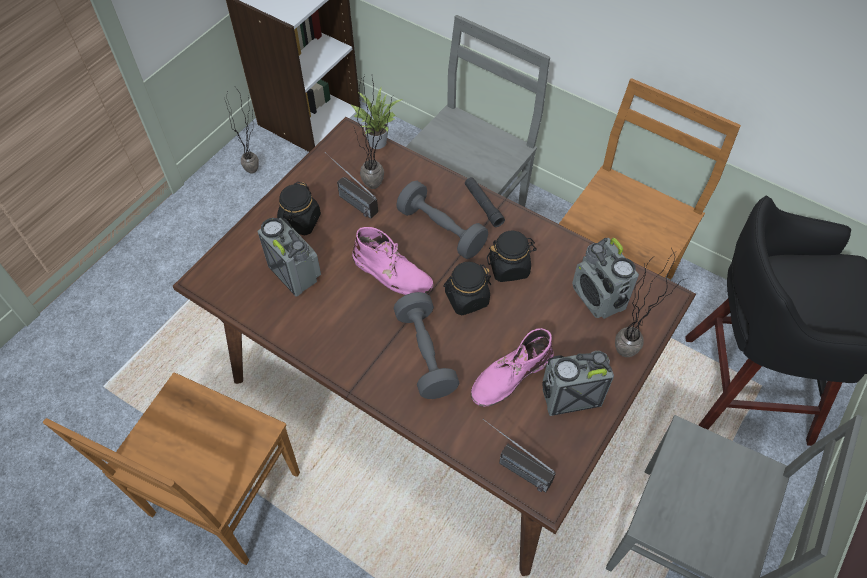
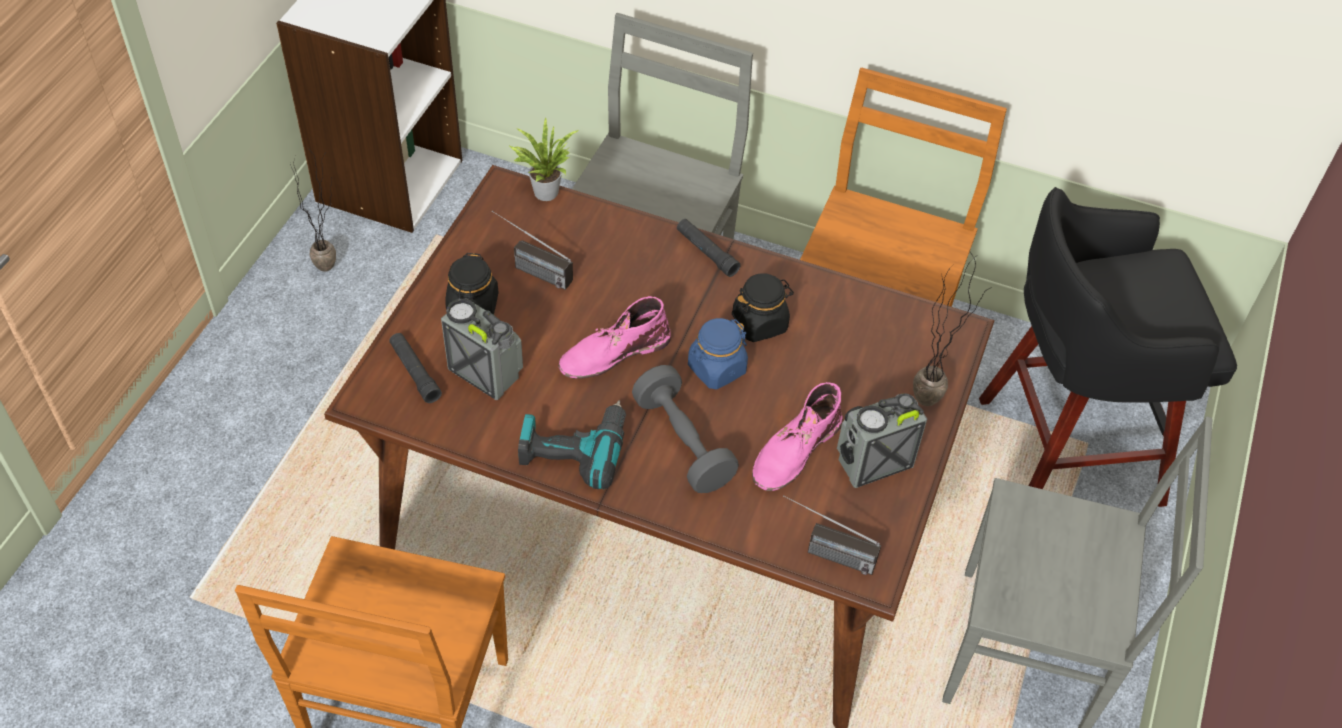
camera: 15 degrees left, 5 degrees down
(244, 265) = (415, 372): none -> black flashlight
(342, 344) = (573, 448): none -> power drill
(379, 188) = (565, 250): potted plant -> none
(392, 273) = (613, 352): pink boot -> pink boot turned 135 degrees clockwise
(441, 230) = (661, 291): grey dumbbell -> none
(466, 298) = (716, 369): black jar -> blue jar
(598, 298) = (879, 343): radio -> none

